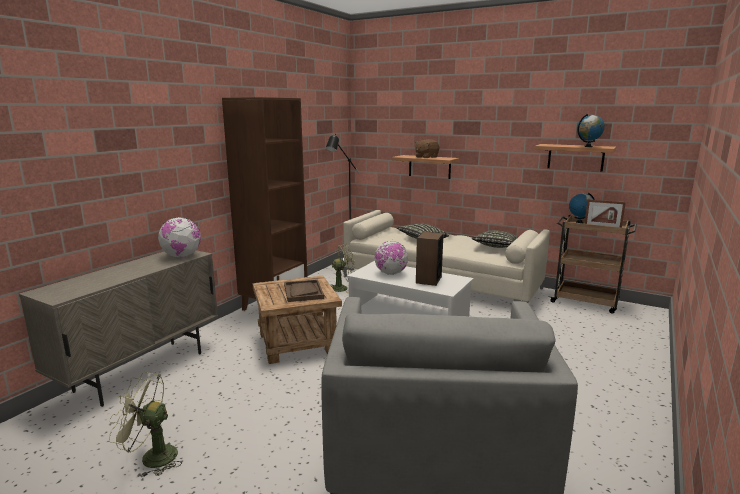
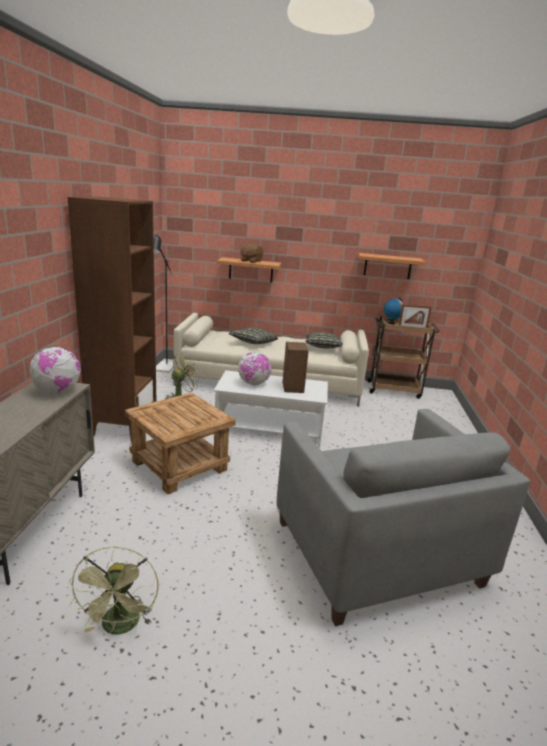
camera: 25 degrees left, 5 degrees up
(151, 457) = (120, 627): green fan -> green fan turned 75 degrees counterclockwise
(303, 292) = (189, 414): brown tray -> none
(588, 146) = (403, 258): globe -> none

